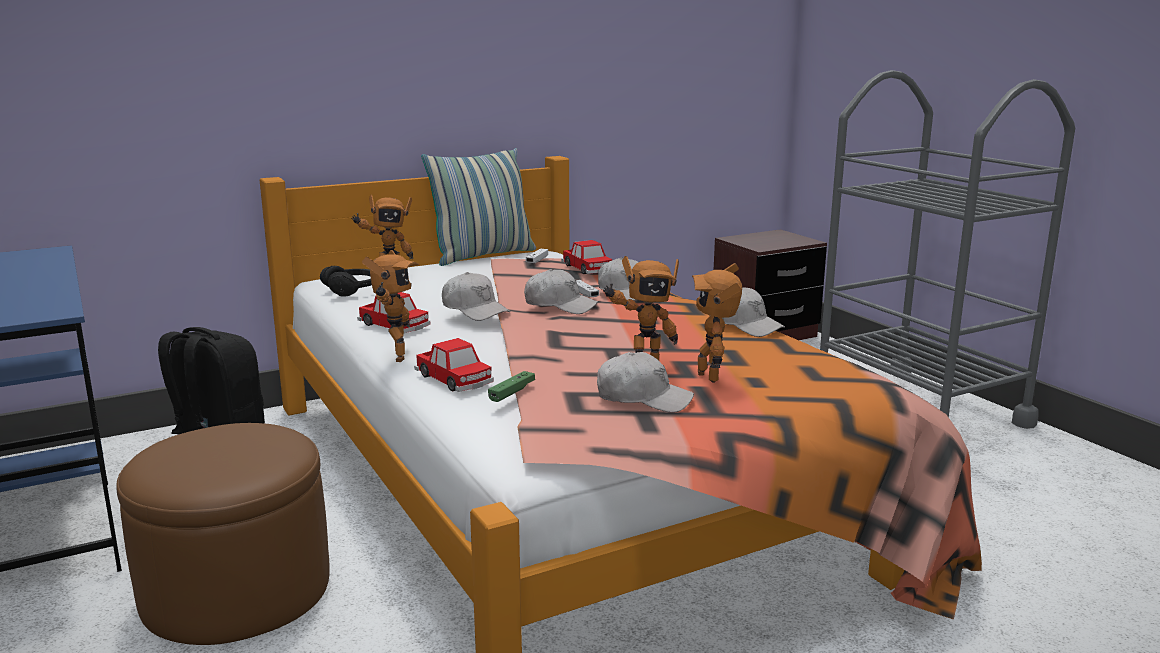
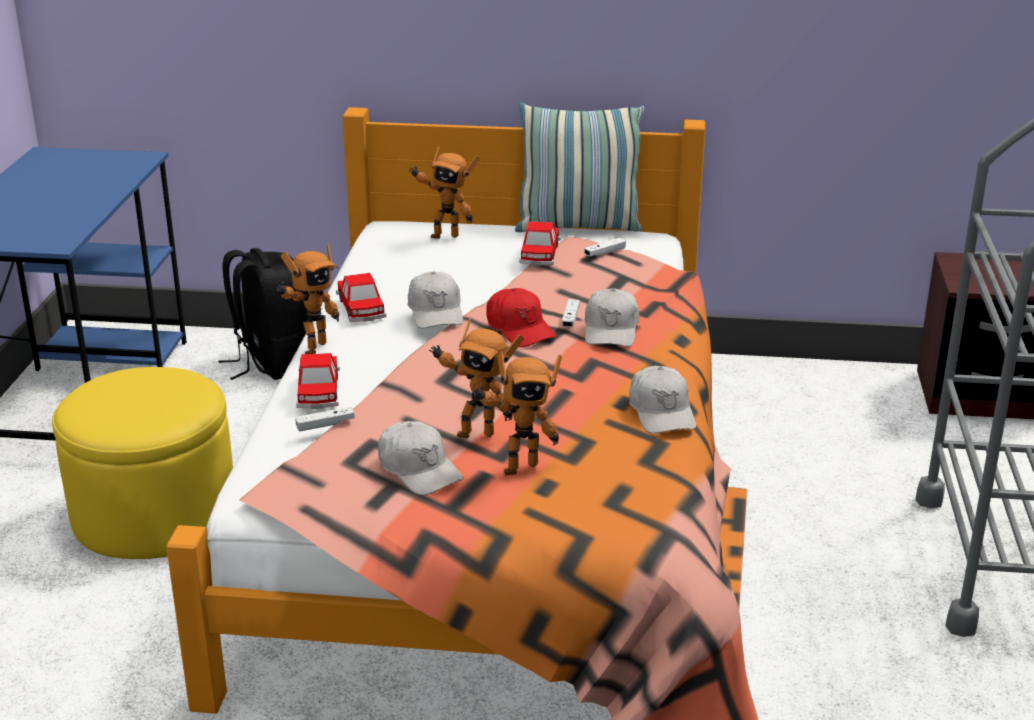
camera: 35 degrees right, 10 degrees up
(236, 590) = (154, 513): brown ottoman -> yellow ottoman
(353, 290) = (390, 248): black headphones -> none
(512, 392) = (325, 425): green game controller -> white game controller
(560, 305) = (520, 329): white cap -> red cap
(587, 268) = (640, 279): toy car -> toy car (540, 254)
(712, 376) = (517, 466): toy robot -> toy robot turned 135 degrees counterclockwise

